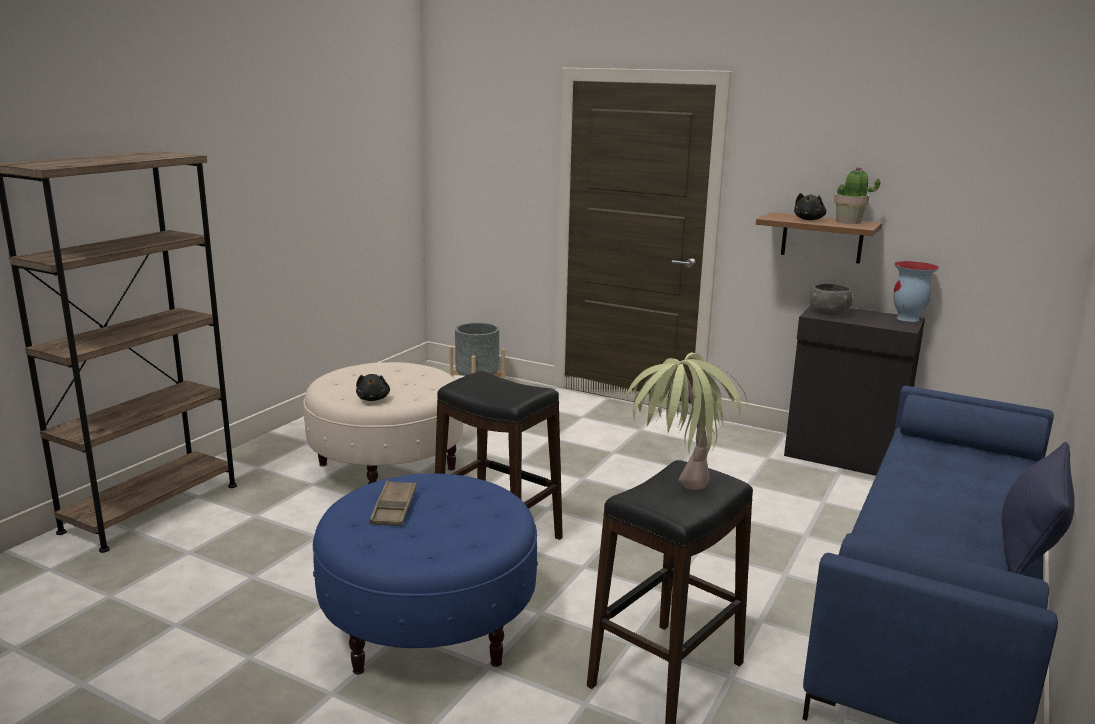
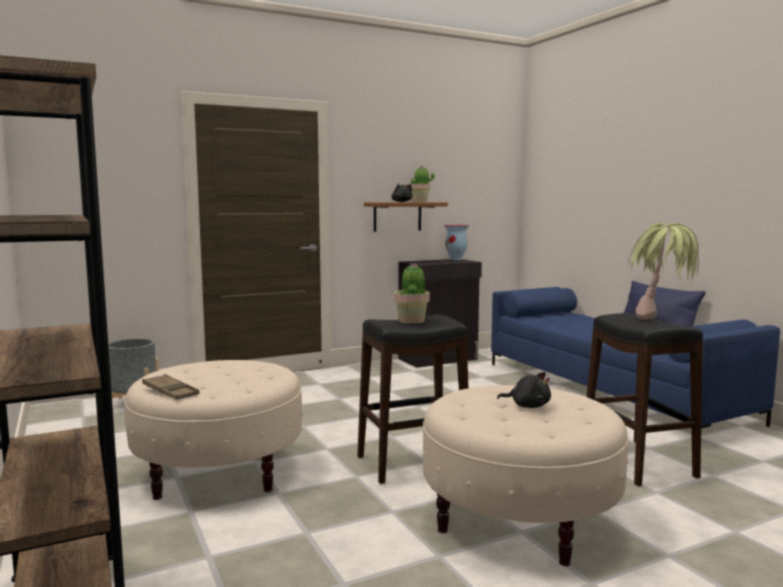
camera: 55 degrees left, 10 degrees down
(373, 399) = (246, 386): black plush toy -> black plush toy (527, 406)
(394, 508) = (500, 415): brown tray -> brown tray (170, 392)
(429, 625) = (519, 518): blue ottoman -> beige ottoman
(497, 387) = (412, 321): none -> potted plant
(829, 313) = (423, 262): grey bowl -> none

